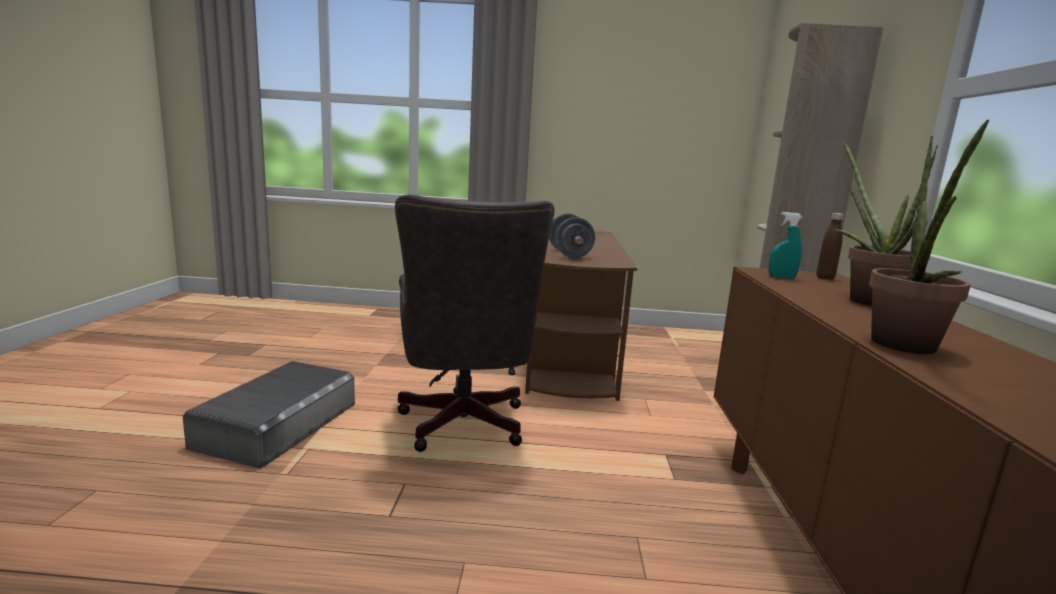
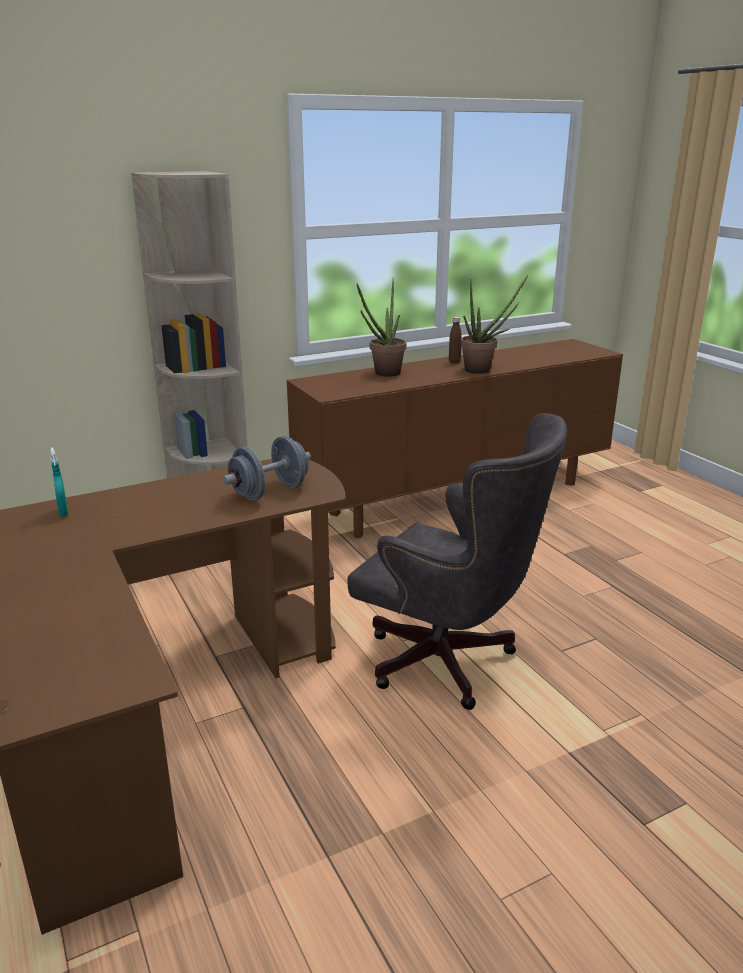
camera: 120 degrees left, 10 degrees up
(278, 424) = (609, 787): grey storage box -> none
(464, 427) = (448, 664): grey office chair -> grey office chair turned 75 degrees clockwise
(781, 277) = (345, 389): turquoise spray bottle -> turquoise spray bottle (63, 512)
(825, 278) = (321, 381): brown bottle -> brown bottle (454, 362)

